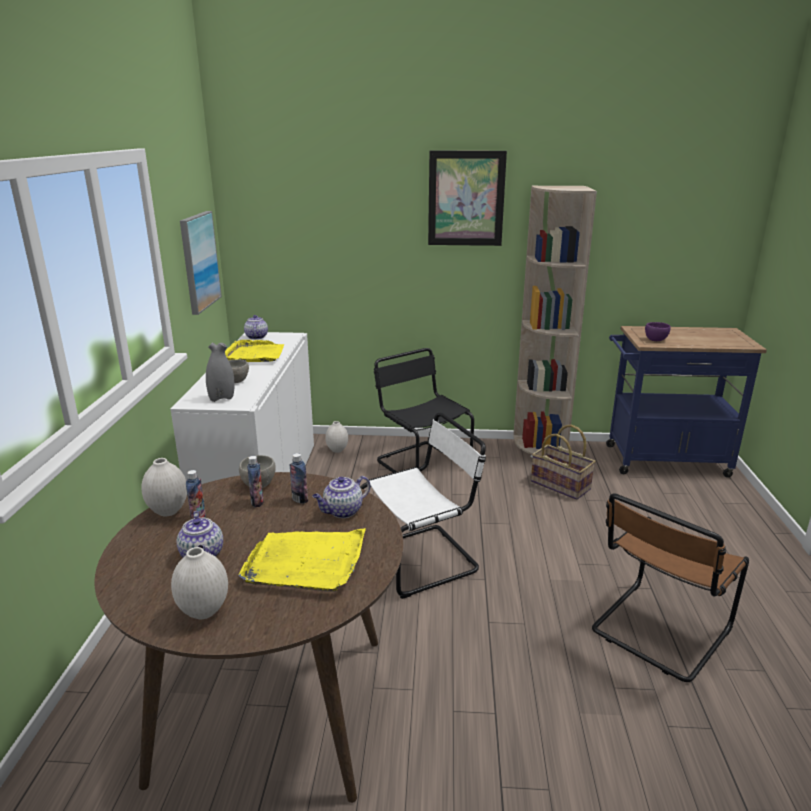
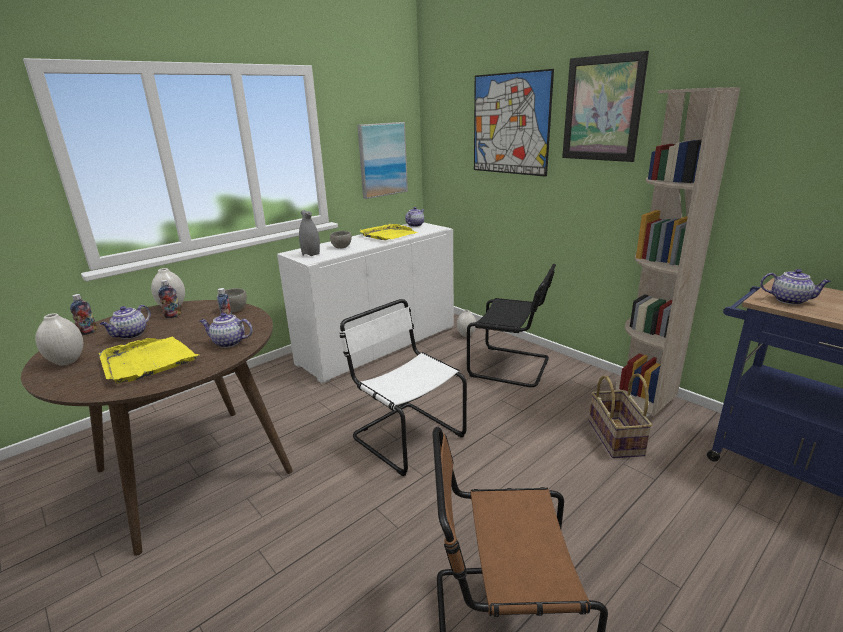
camera: 45 degrees right, 0 degrees up
(257, 502) = (210, 319): bottle -> bottle (88, 332)
(359, 212) = (510, 124): none -> picture
(420, 463) = (512, 367): black chair -> black chair turned 105 degrees clockwise
(423, 559) = (405, 435): white chair -> white chair turned 150 degrees counterclockwise
(656, 339) = (790, 300): purple bowl -> teapot

